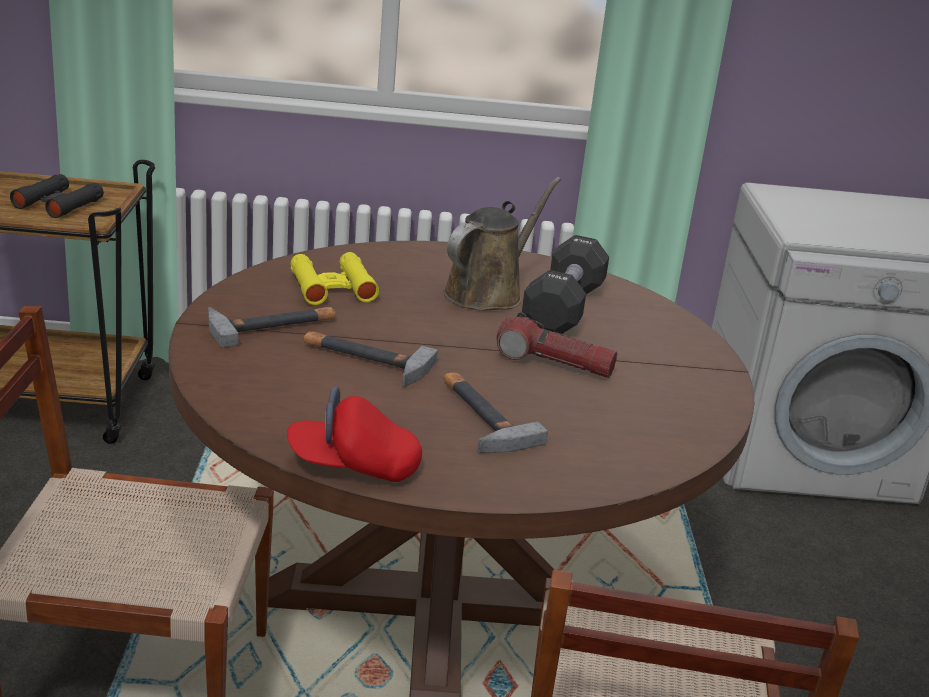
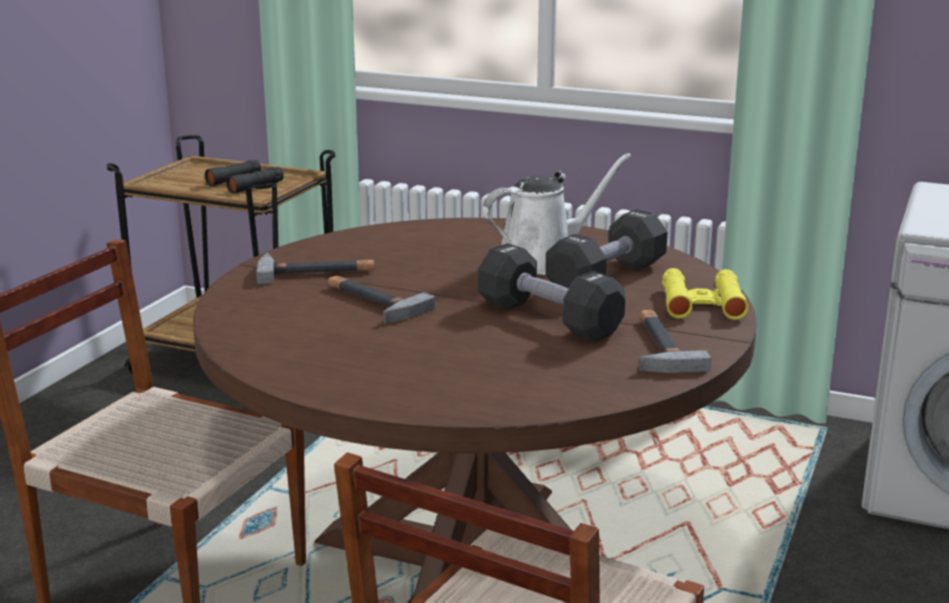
camera: 25 degrees right, 5 degrees down
(332, 287) = (398, 248): yellow binoculars -> yellow binoculars (702, 303)
(353, 466) = (282, 373): red cap -> none
(479, 416) = (432, 350): hammer -> hammer (658, 345)
(488, 292) = (543, 261): brown watering can -> white watering can
(553, 363) = (548, 318): flashlight -> black dumbbell

